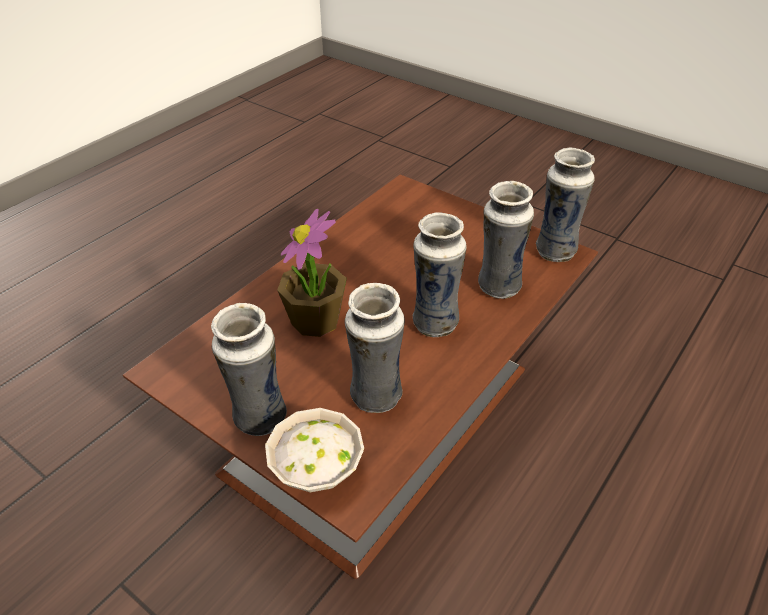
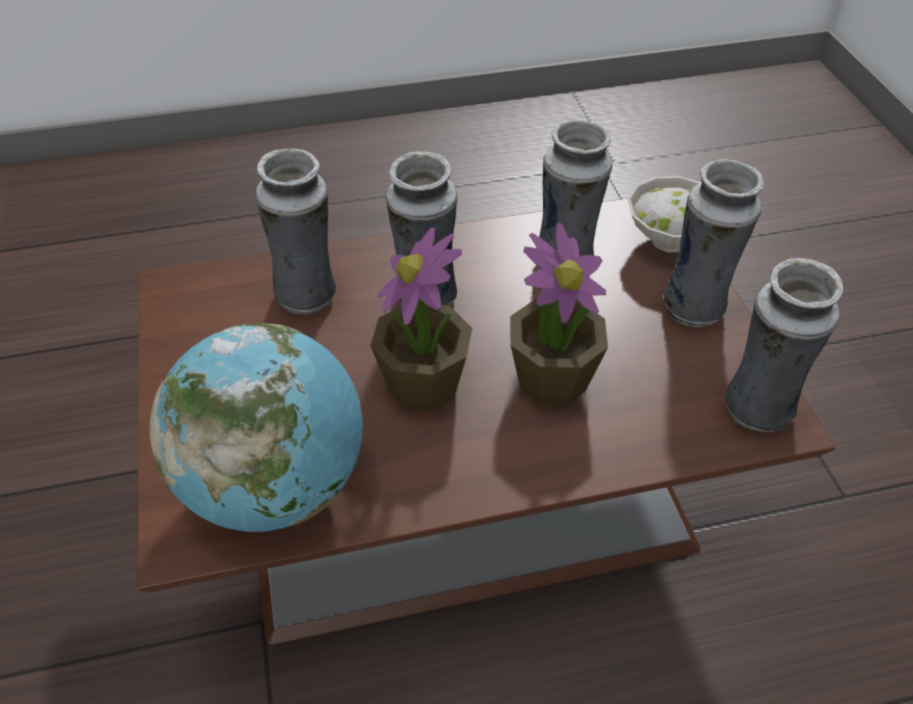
camera: 140 degrees left, 5 degrees up
(379, 281) = (424, 385): none -> potted plant
(393, 216) = (275, 486): none -> globe
(555, 250) = (179, 298): vase -> vase (757, 411)

